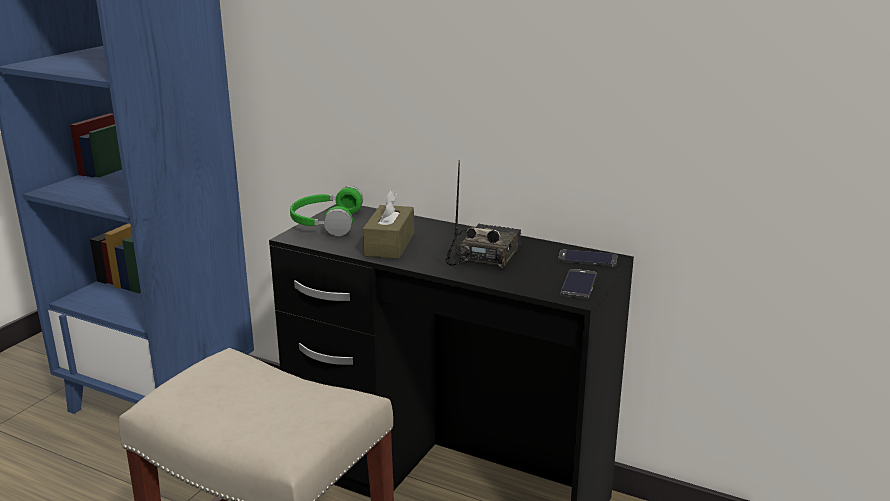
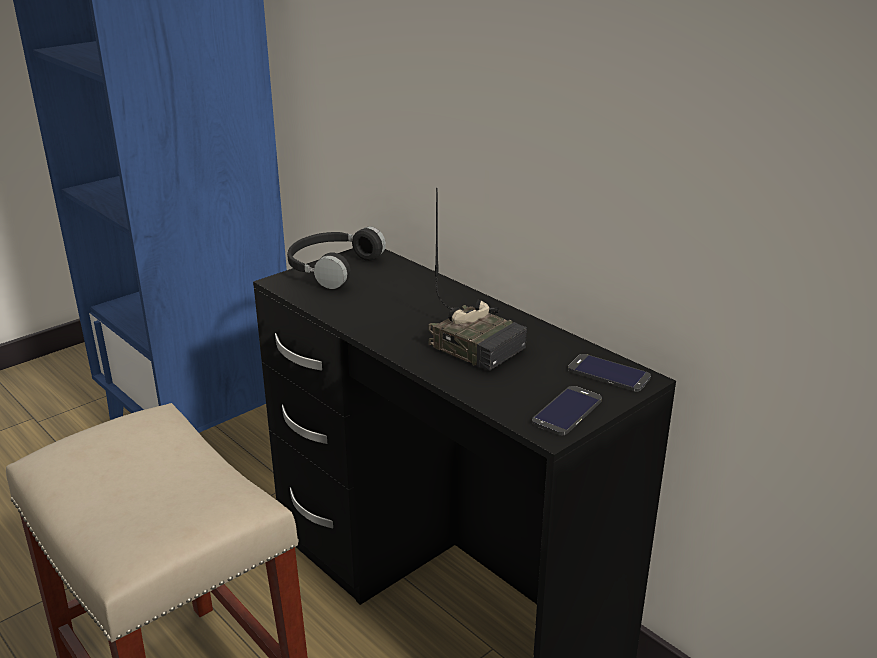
camera: 20 degrees right, 5 degrees up
(325, 222) = (331, 267): green headphones -> black headphones
(389, 244) = (378, 310): brown tissue box -> none
(483, 255) = (478, 344): radio -> radio turned 90 degrees clockwise

